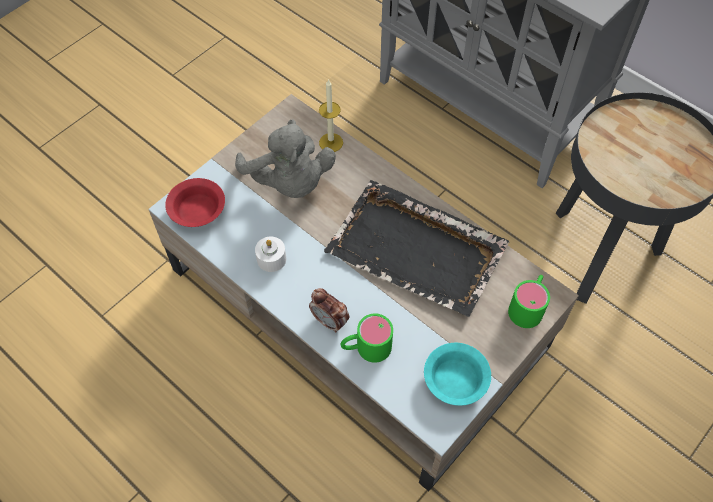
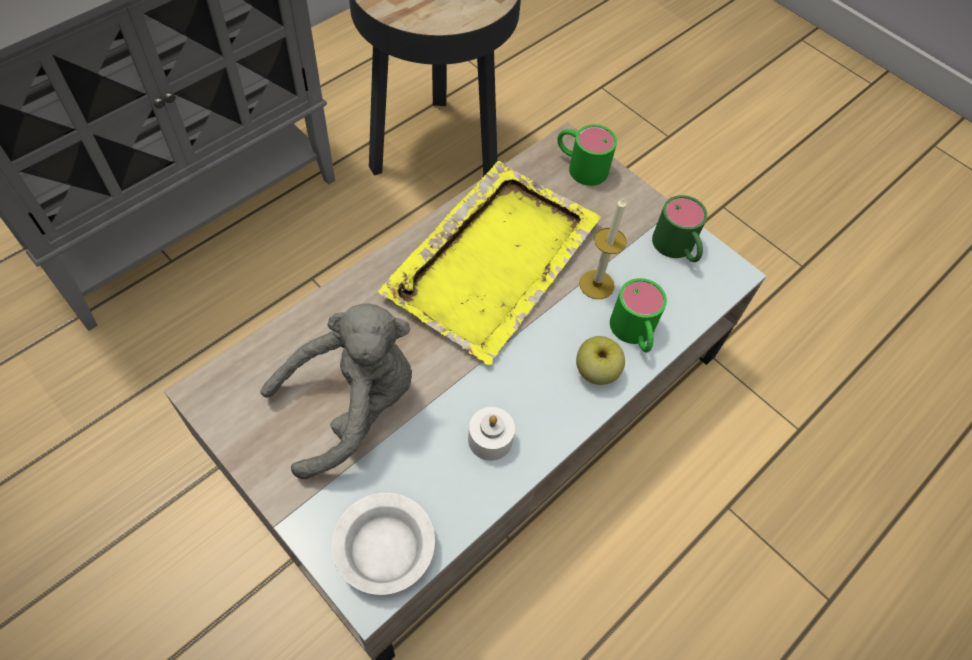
camera: 90 degrees left, 0 degrees up
(197, 212) = (387, 551): red bowl -> white bowl
(330, 321) = (596, 371): alarm clock -> apple
(331, 142) = (286, 342): candle -> candle (596, 284)
(417, 251) = (495, 259): black tray -> yellow tray
(455, 382) = (677, 249): turquoise bowl -> green mug

